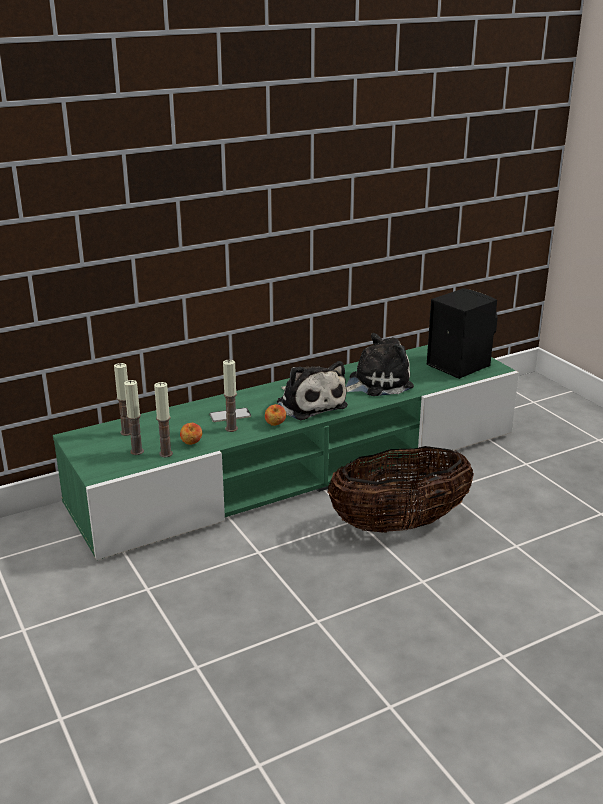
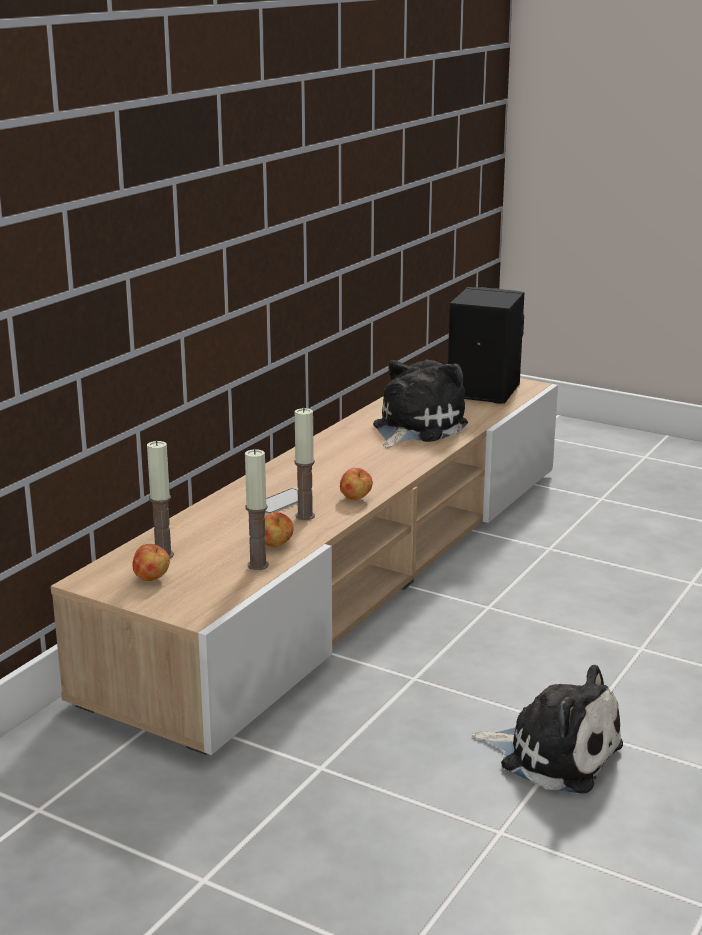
camera: 30 degrees left, 5 degrees down
(103, 445) = (152, 578): none -> apple
(137, 451) = (212, 573): candle -> none
(302, 468) = (351, 570): green tv stand -> beige tv stand
(310, 404) = (366, 466): plush toy -> plush toy (554, 754)
(399, 524) = (543, 597): basket -> none

